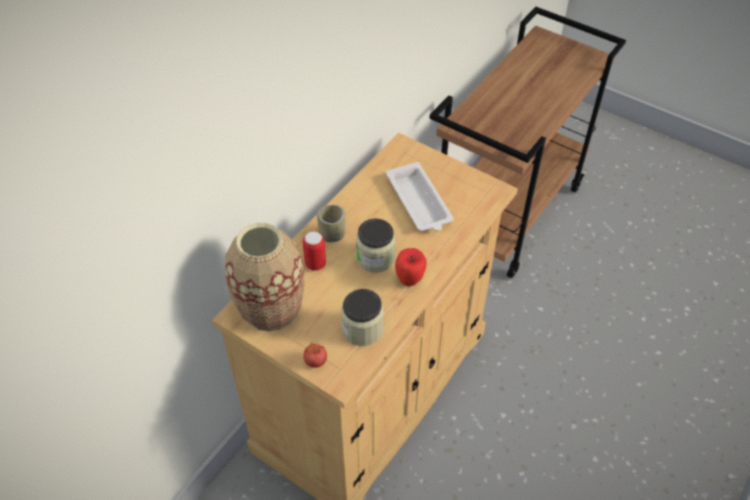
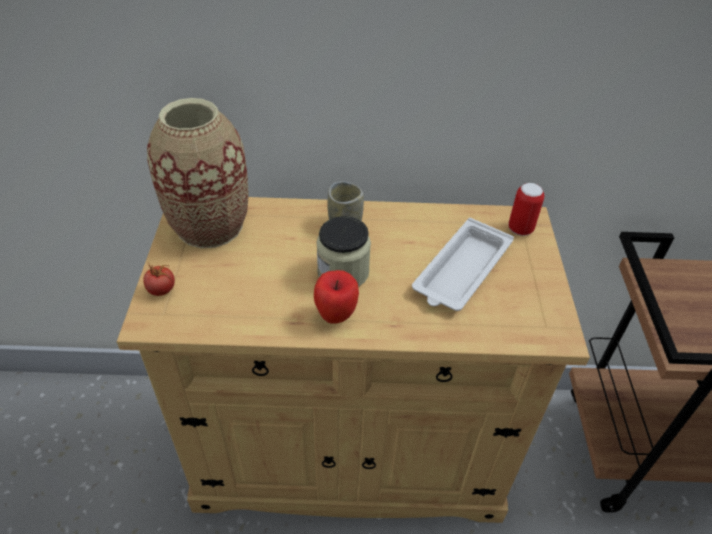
camera: 55 degrees right, 5 degrees down
(315, 264) = (294, 230): can -> can (520, 229)
(362, 329) = (231, 308): jar -> none

